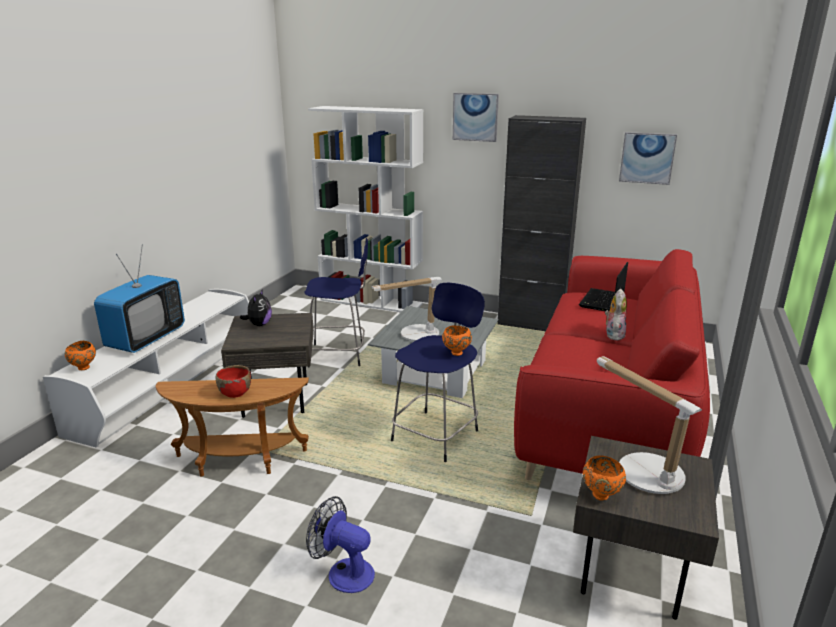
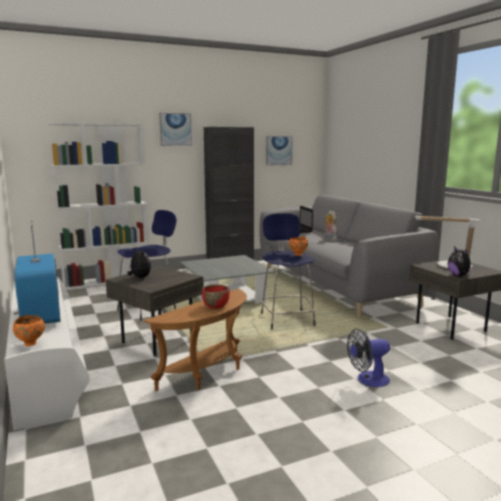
camera: 45 degrees left, 10 degrees down
(415, 335) = (220, 270): table lamp -> none
(601, 496) = (459, 275): orange bowl -> plush toy
(609, 410) = (335, 285): red sofa -> grey sofa

